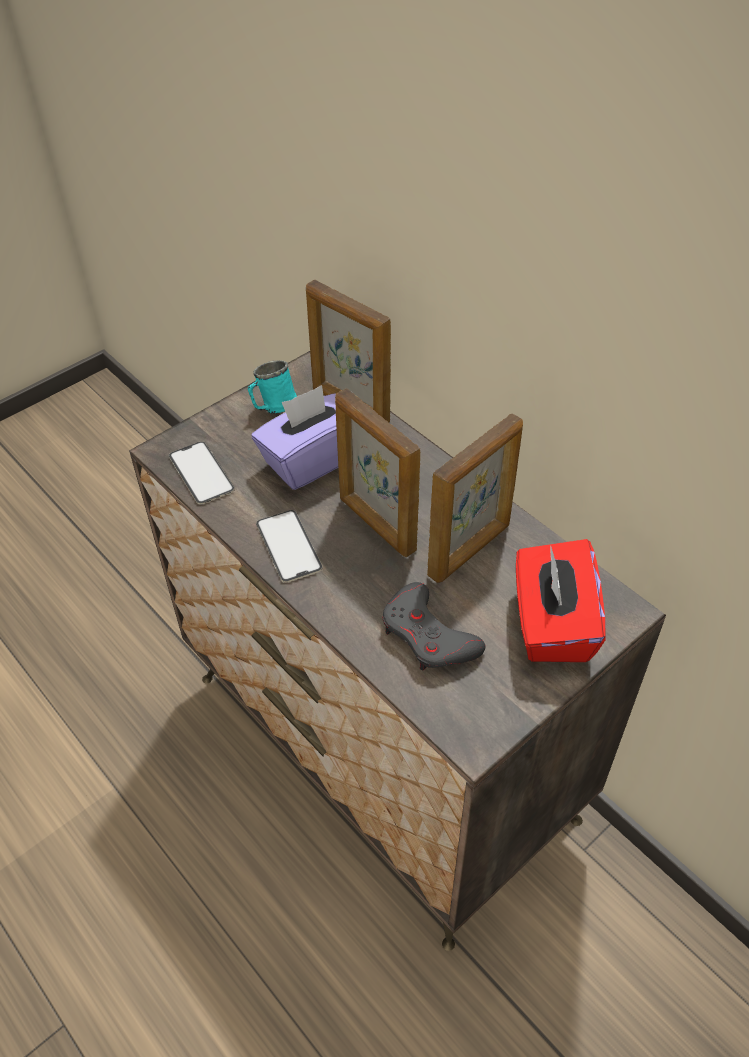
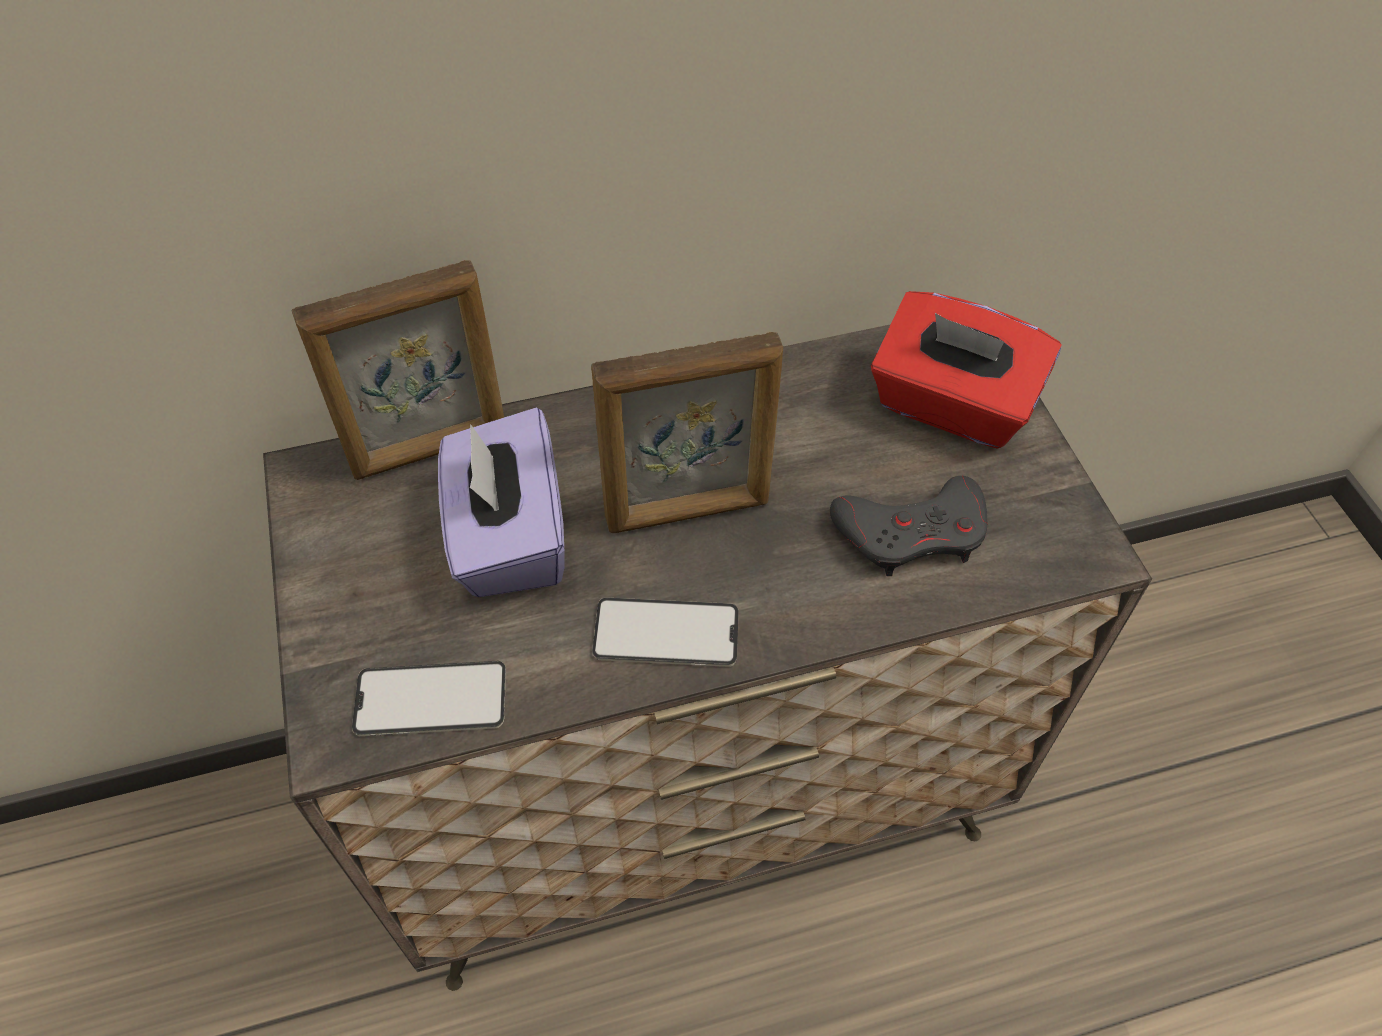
camera: 65 degrees left, 5 degrees up
(273, 408) = (356, 547): turquoise mug -> none
(470, 550) = (793, 431): picture frame -> none

